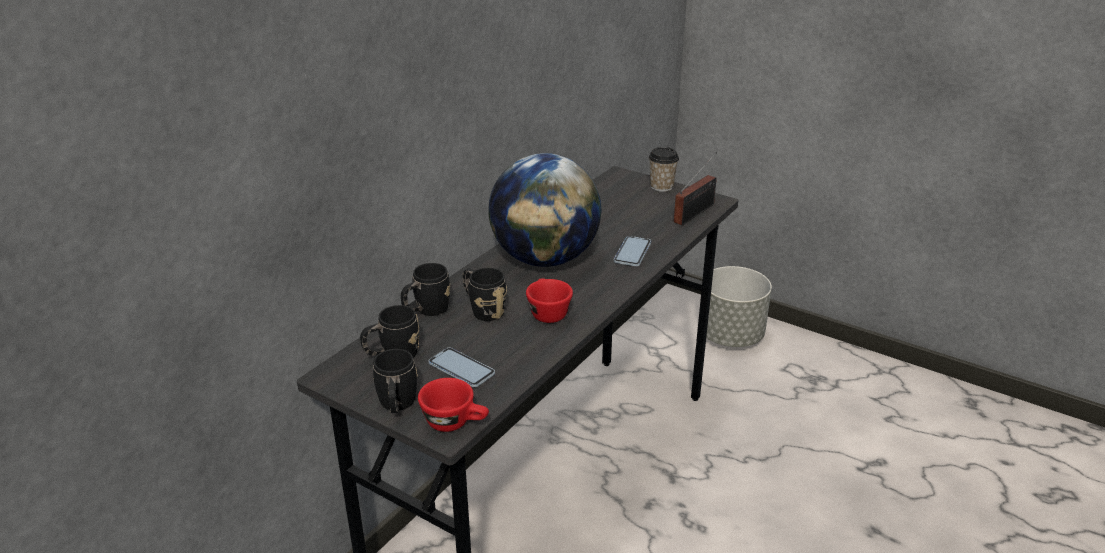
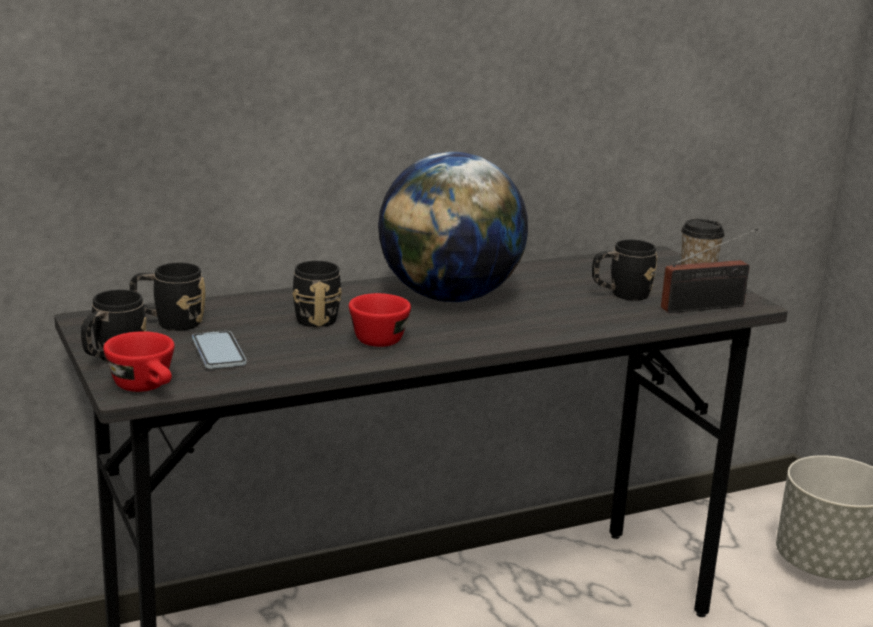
camera: 30 degrees right, 10 degrees down
(426, 311) = (255, 301): black mug -> black mug (621, 295)
(632, 252) = (564, 319): phone -> none

